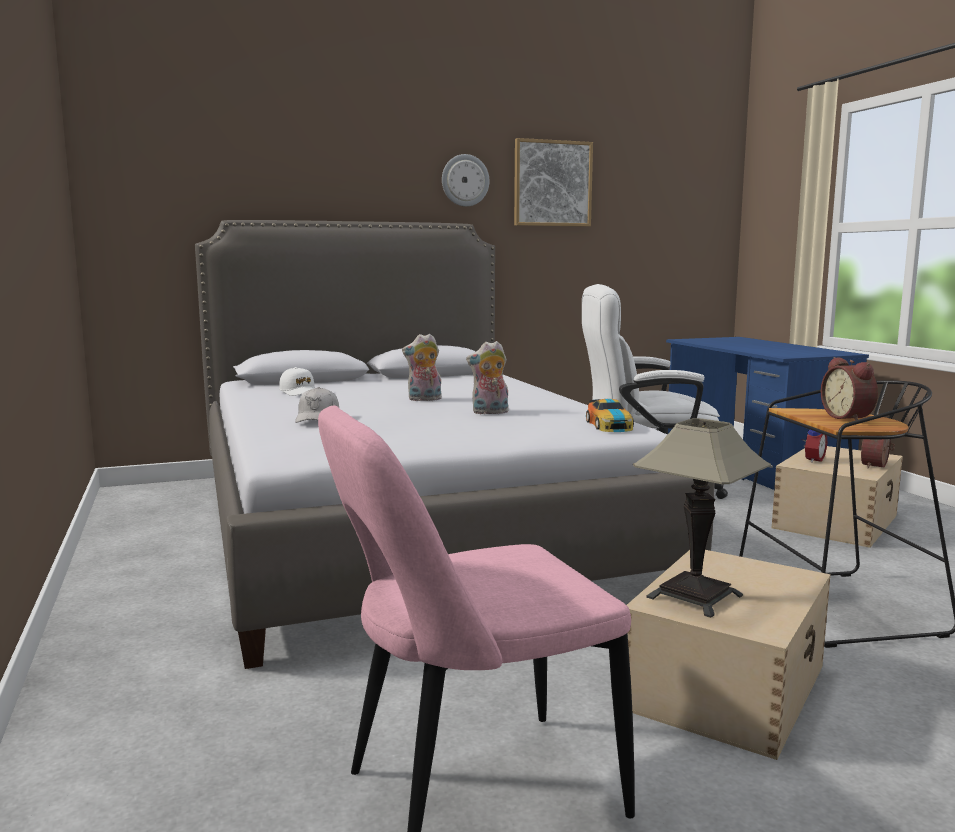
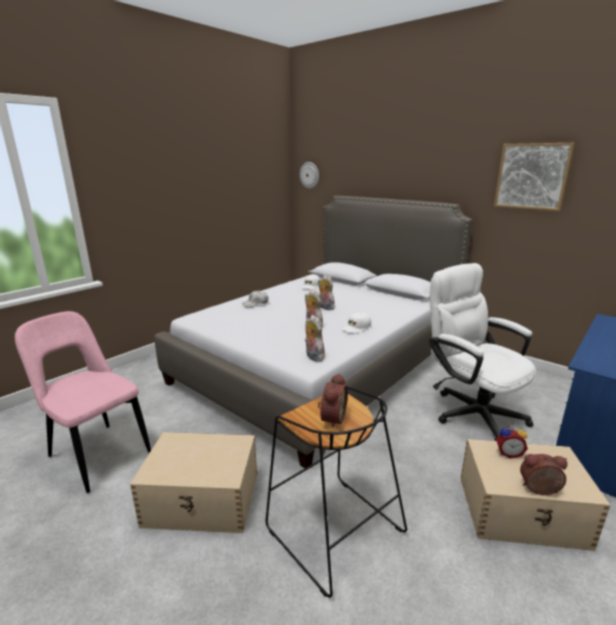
camera: 60 degrees right, 10 degrees up
(465, 180) = (463, 174): wall clock -> wall clock (309, 175)
(535, 401) = (356, 328): none -> white cap
(609, 425) = (313, 357): toy car -> plush toy
(694, 596) = (182, 448): table lamp -> none
(849, 418) = (331, 418): alarm clock -> alarm clock turned 150 degrees clockwise

